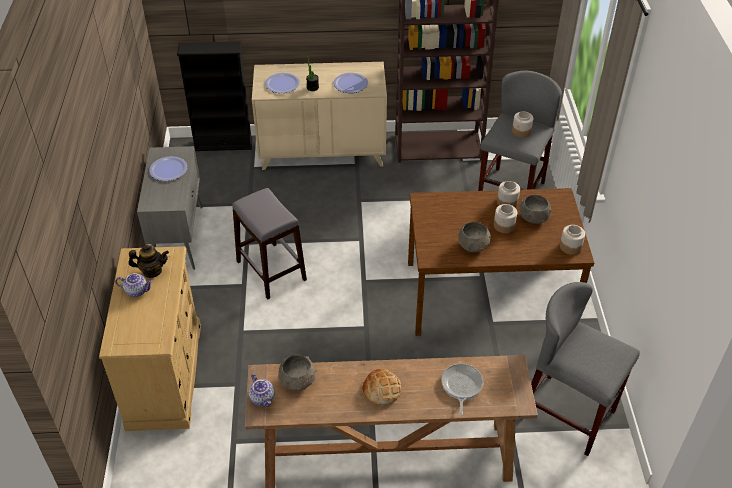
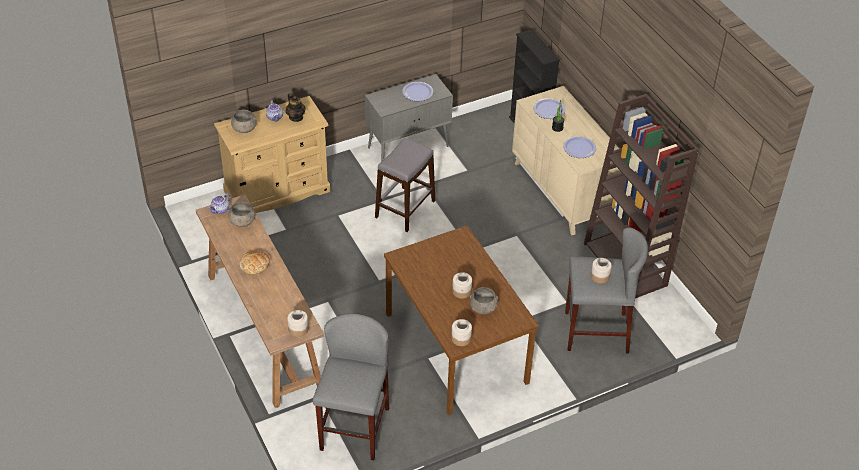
camera: 65 degrees right, 0 degrees up
(461, 386) = (277, 305): frying pan -> none
(473, 245) = (427, 278): grey bowl -> grey bowl (244, 129)
(507, 202) = (492, 286): jar -> jar (298, 329)

